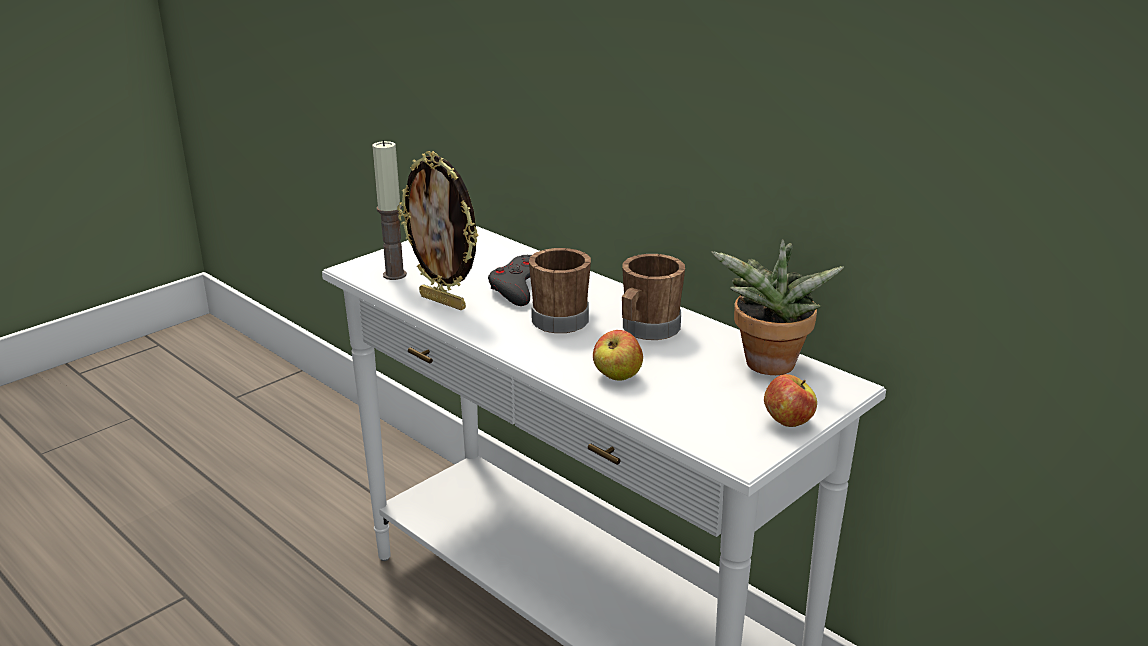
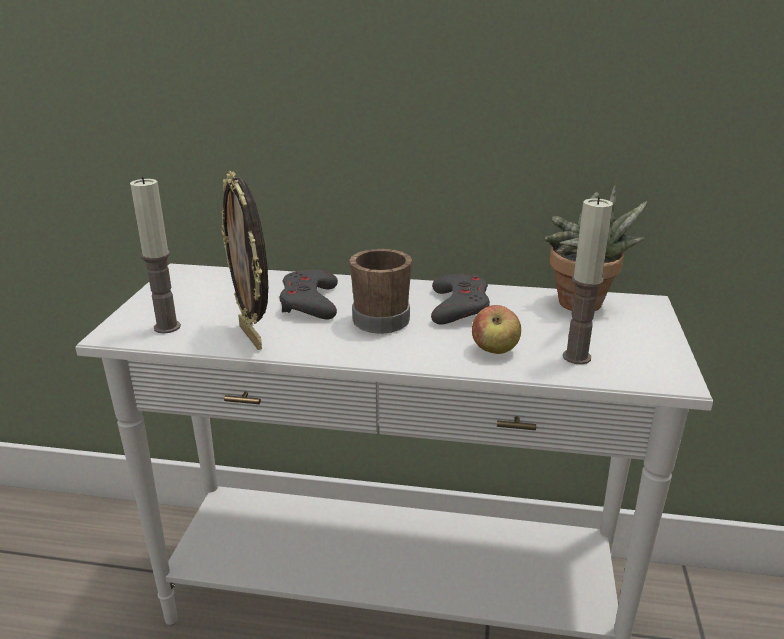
camera: 35 degrees left, 0 degrees up
(444, 302) = (253, 336): picture frame -> picture frame turned 60 degrees clockwise
(647, 330) = (459, 306): brown mug -> grey game controller
(681, 406) = (576, 357): none -> candle
(787, 422) = (658, 341): apple -> none

